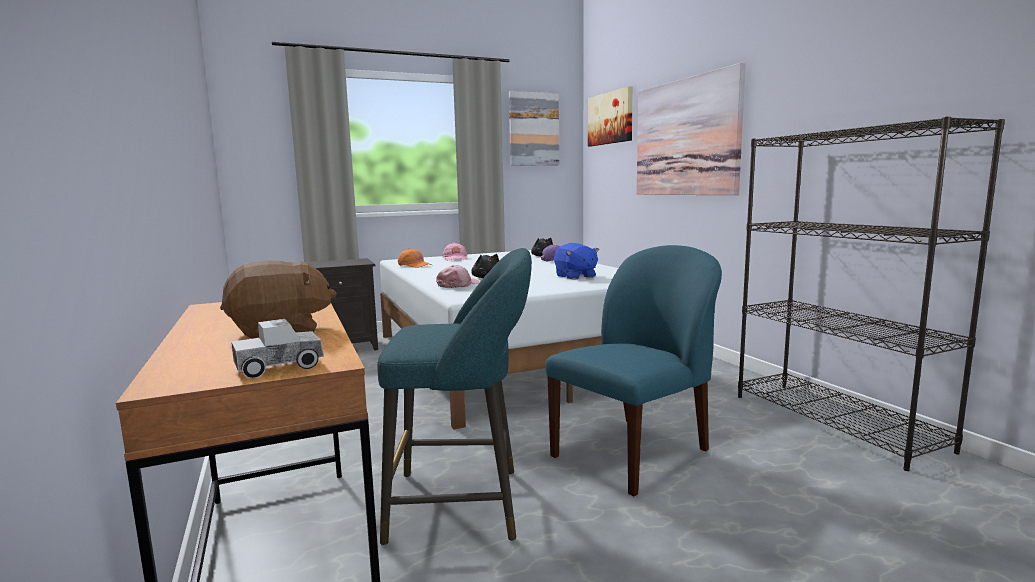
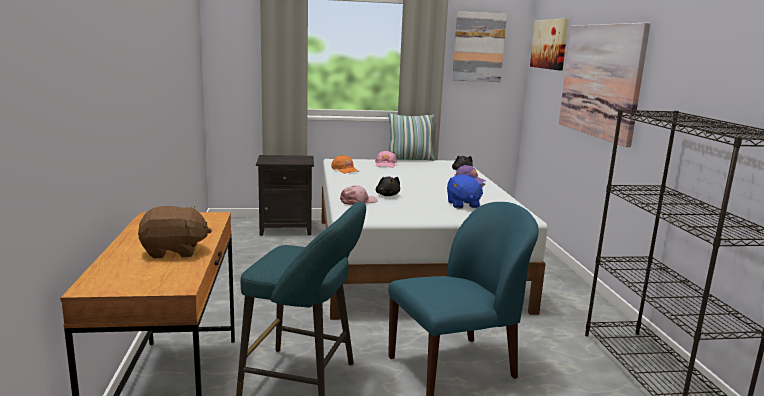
camera: 15 degrees right, 5 degrees up
(280, 367) = (152, 285): toy truck -> none
(477, 253) = (410, 160): none -> pillow

